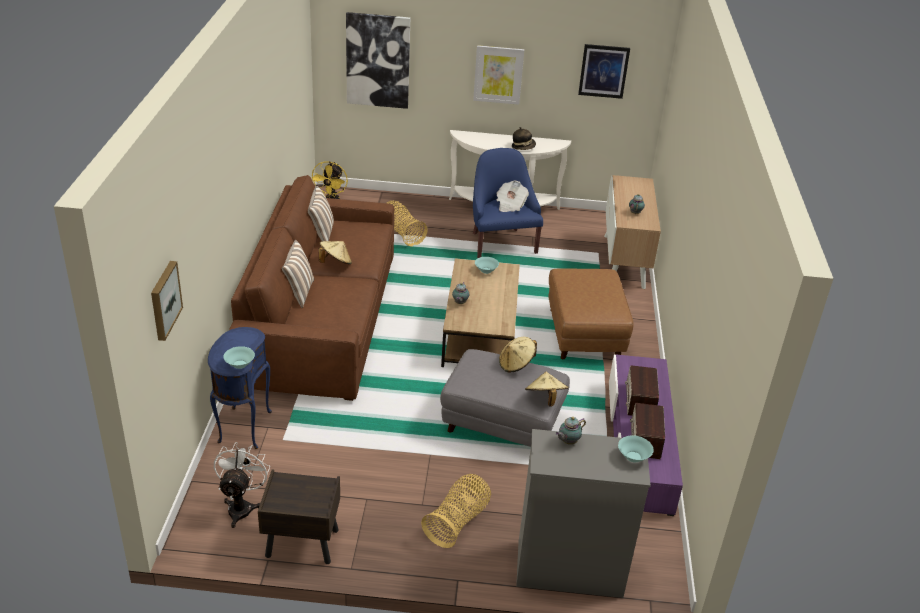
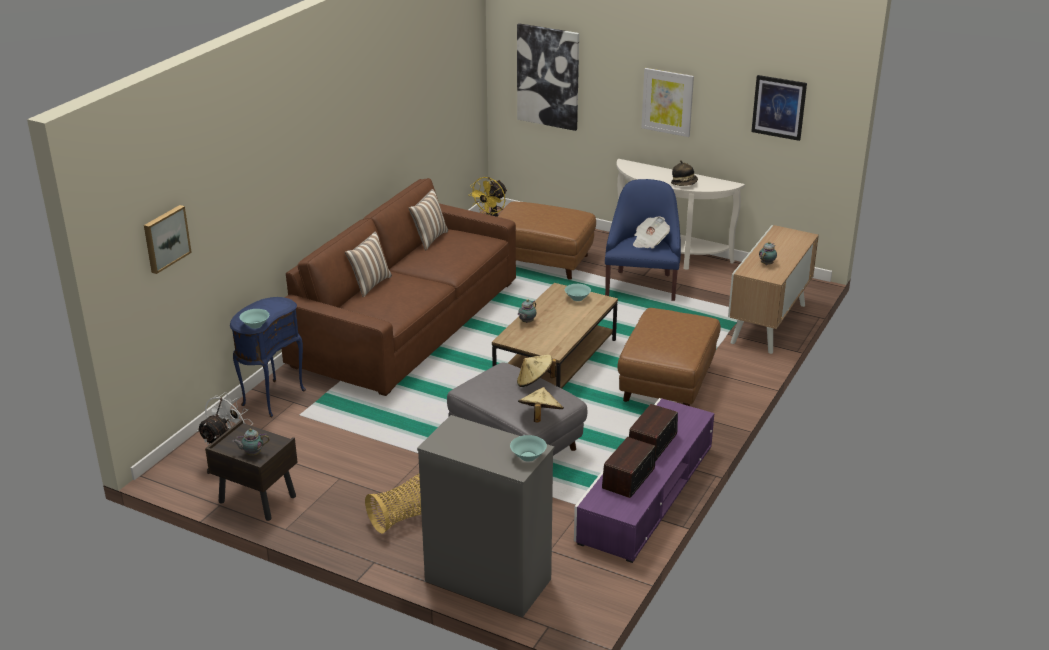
camera: 25 degrees right, 5 degrees down
(335, 262) = (422, 264): beige hat -> none
(401, 233) = (542, 261): basket -> brown ottoman
(568, 442) = (475, 431): teapot -> teapot (252, 454)

